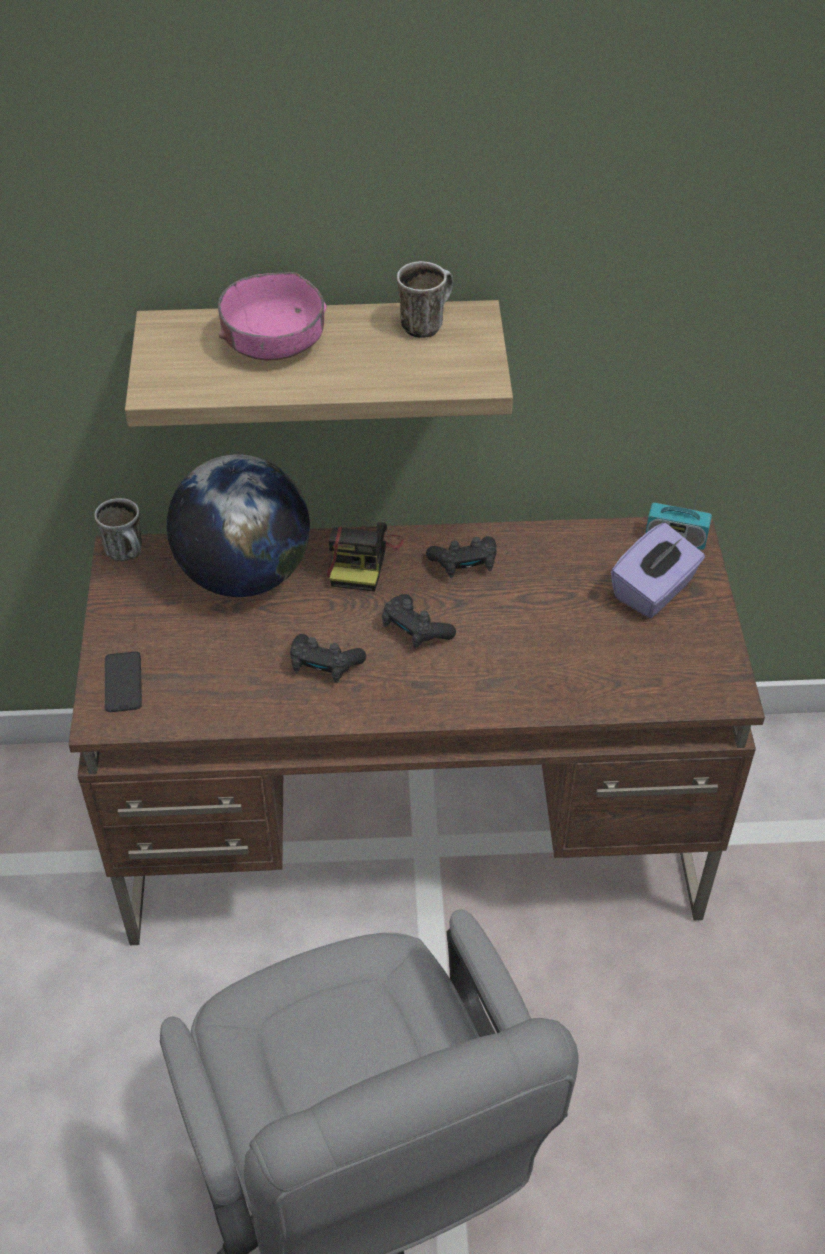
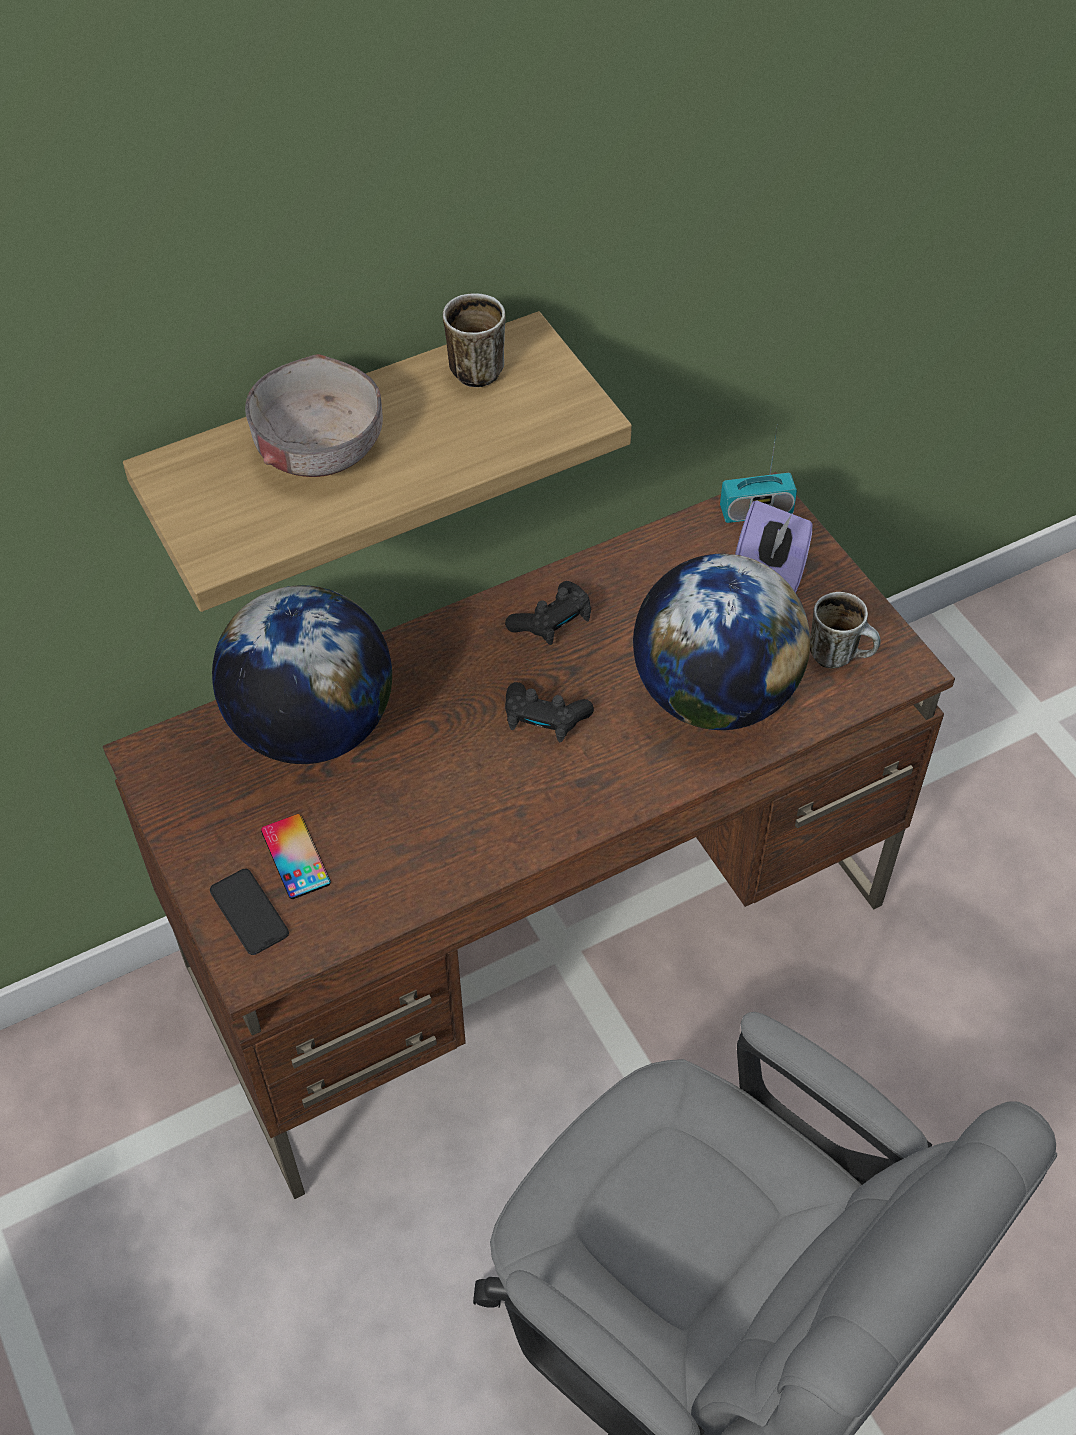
camera: 25 degrees left, 5 degrees up
(129, 554) = (159, 753): mug -> mug (840, 656)
(178, 657) = (295, 856): none -> phone
(273, 343) = (318, 448): pink bowl -> grey bowl
(324, 666) = (469, 800): black game controller -> none
(362, 560) = (436, 659): camera -> none
(557, 659) = (713, 695): none -> globe

